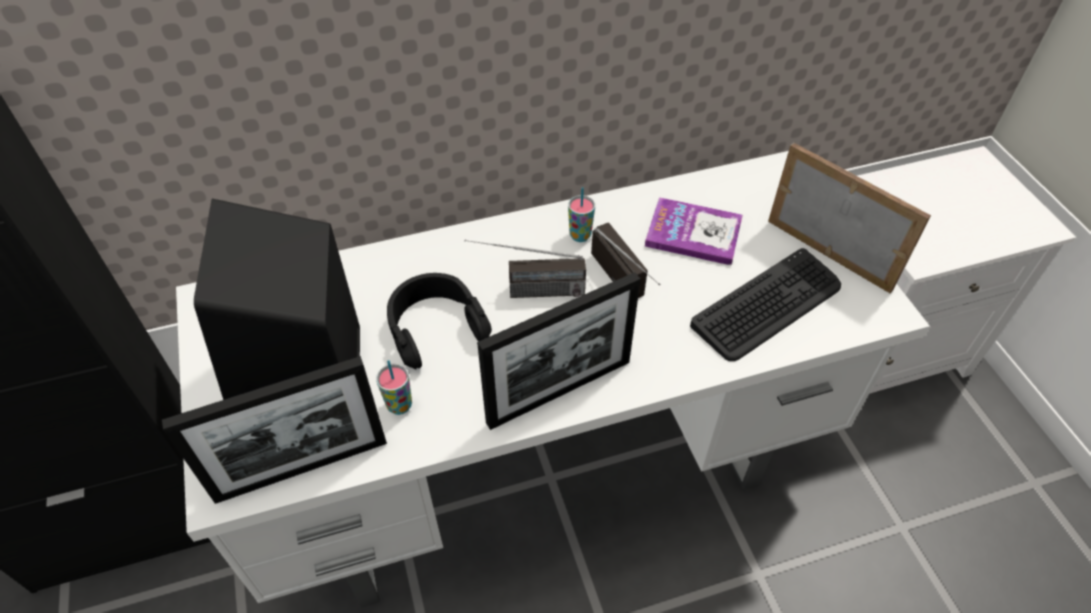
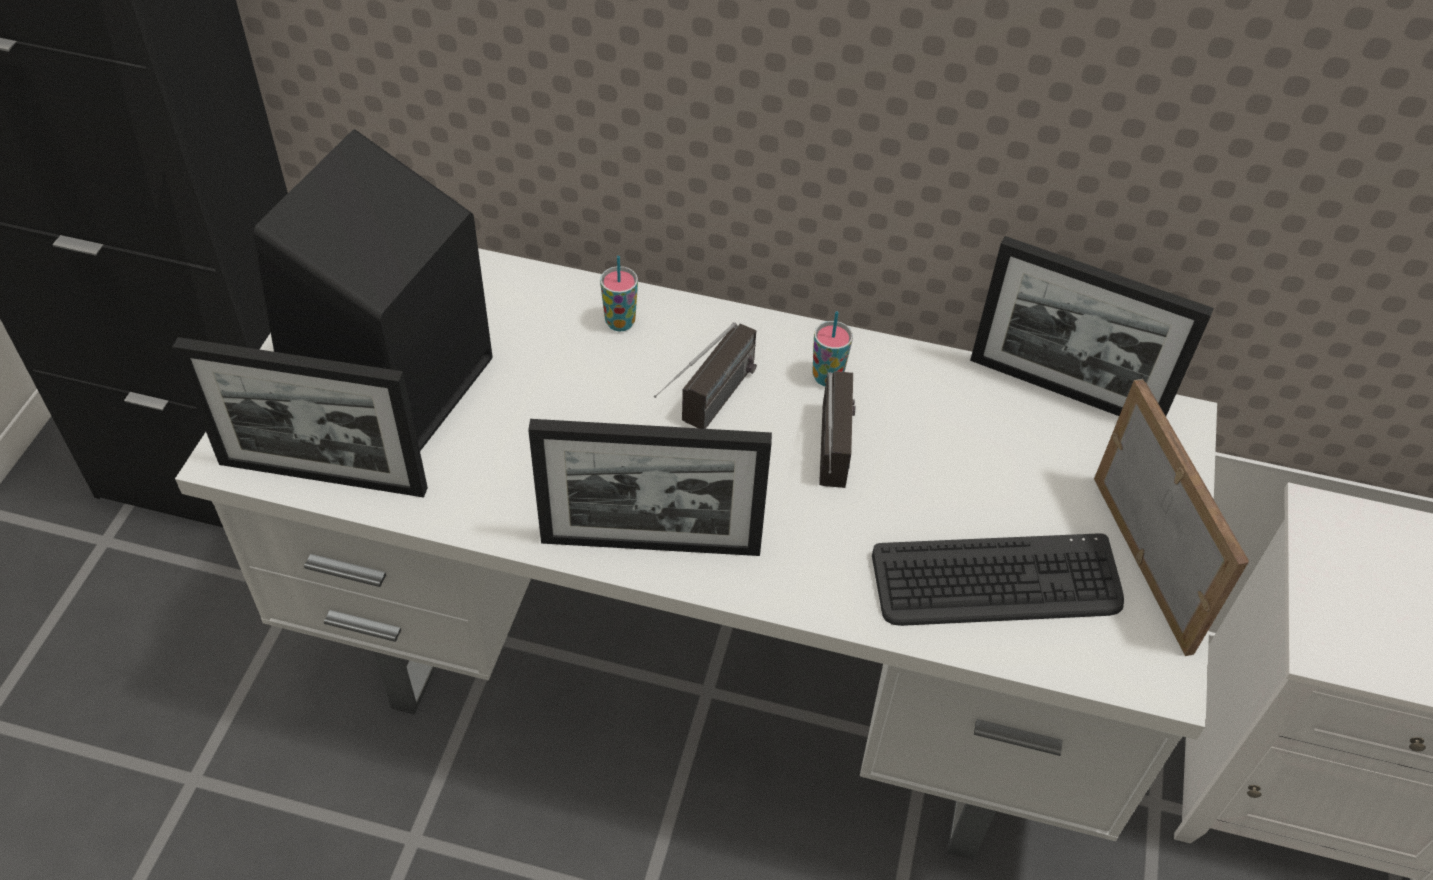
camera: 30 degrees right, 0 degrees up
(399, 405) = (467, 464): cup -> cup (620, 322)
(435, 327) = (572, 399): black headphones -> none
(526, 292) = (707, 412): radio -> radio turned 90 degrees counterclockwise
(693, 233) = (976, 444): book -> none
(713, 180) = (1064, 391): none -> picture frame

